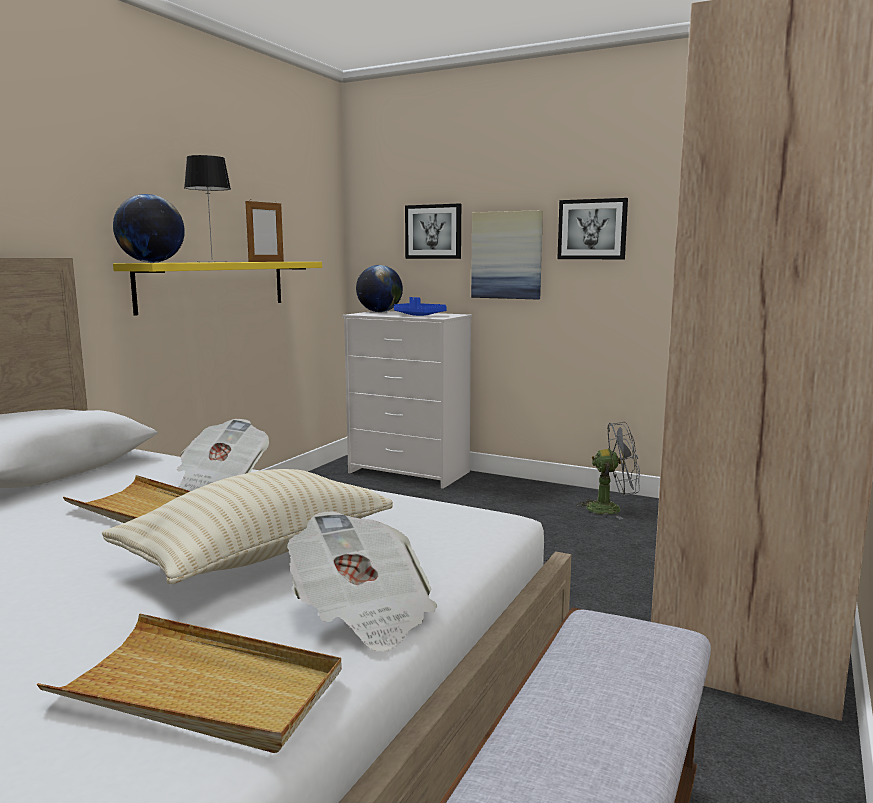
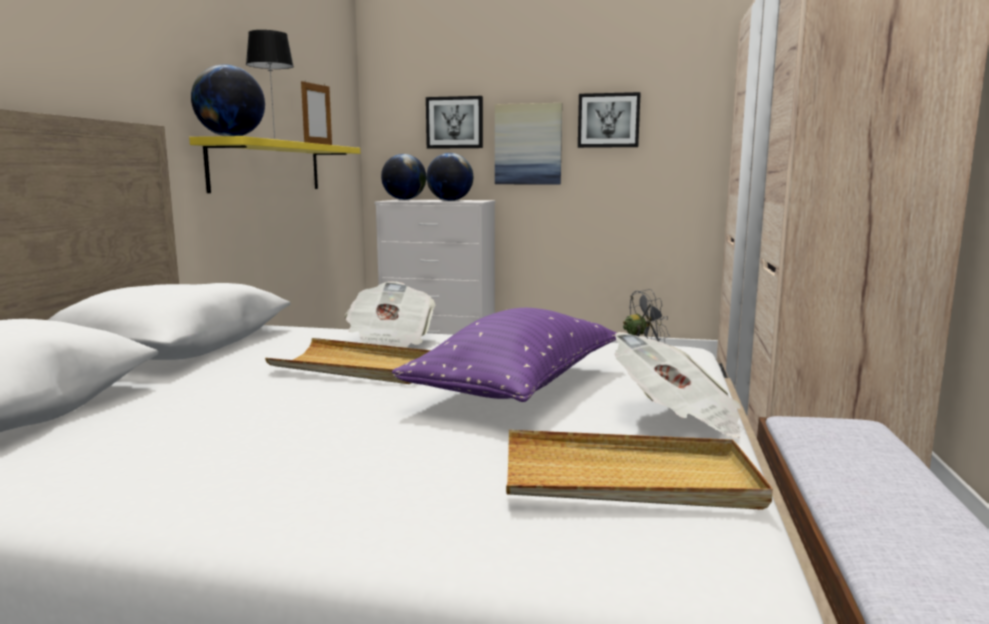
camera: 15 degrees left, 0 degrees up
(257, 554) = (516, 387): beige pillow -> purple pillow
(418, 315) = (450, 201): blue tray -> globe

